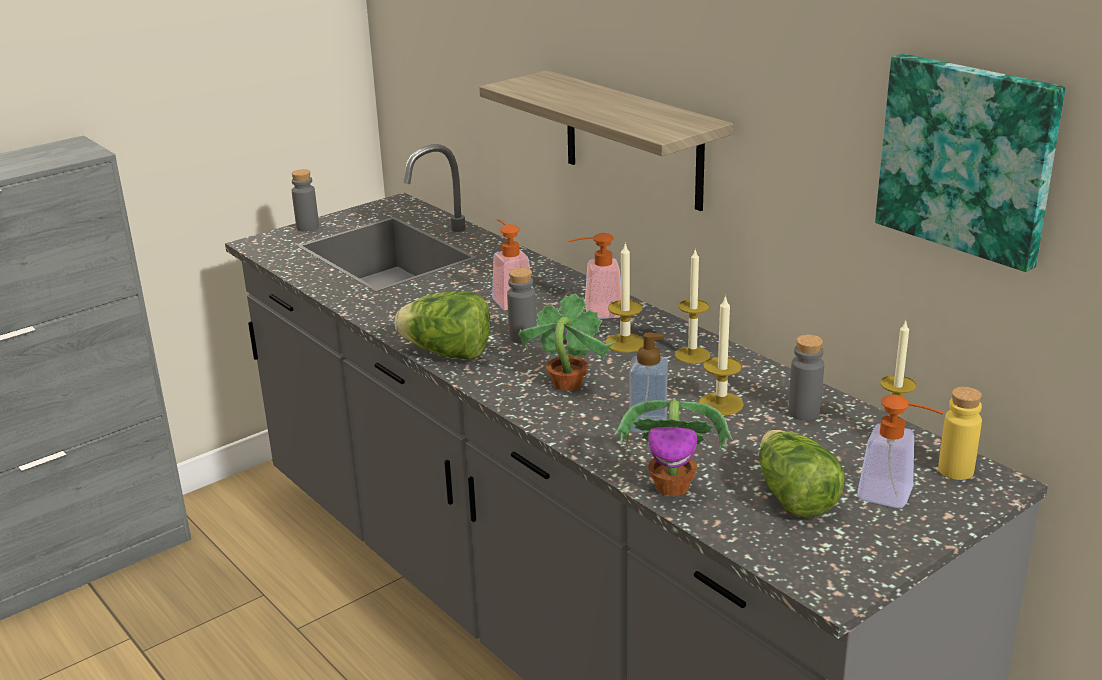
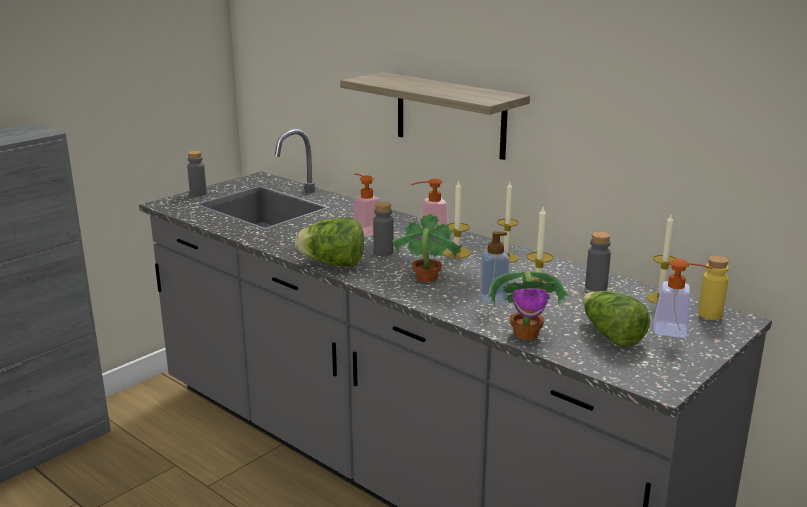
camera: 10 degrees left, 5 degrees down
(968, 158) = (708, 102): picture -> none

